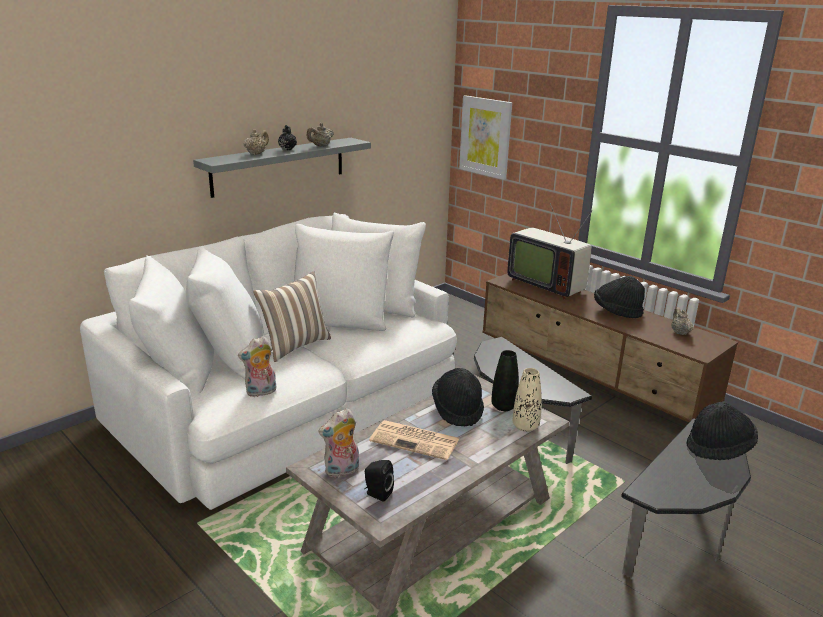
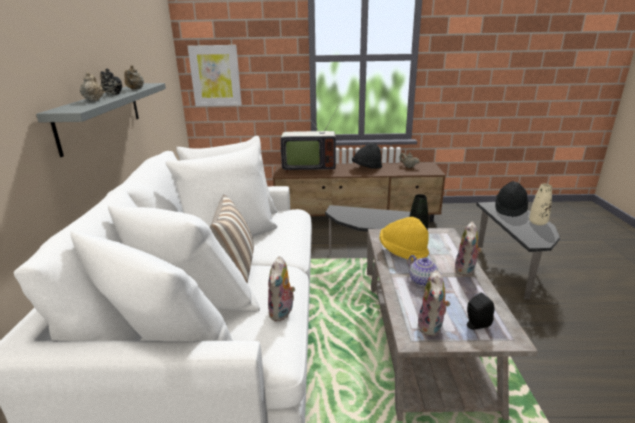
camera: 45 degrees left, 0 degrees up
(416, 440) = (422, 280): newspaper -> teapot
(457, 410) = (402, 251): black hat -> yellow hat
(476, 458) = (466, 270): none -> plush toy
(525, 426) = (446, 241): beige vase -> beige vase (537, 223)

